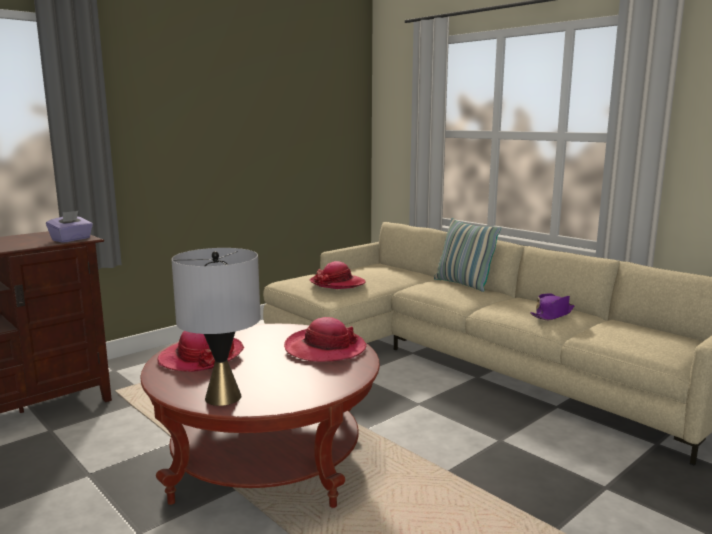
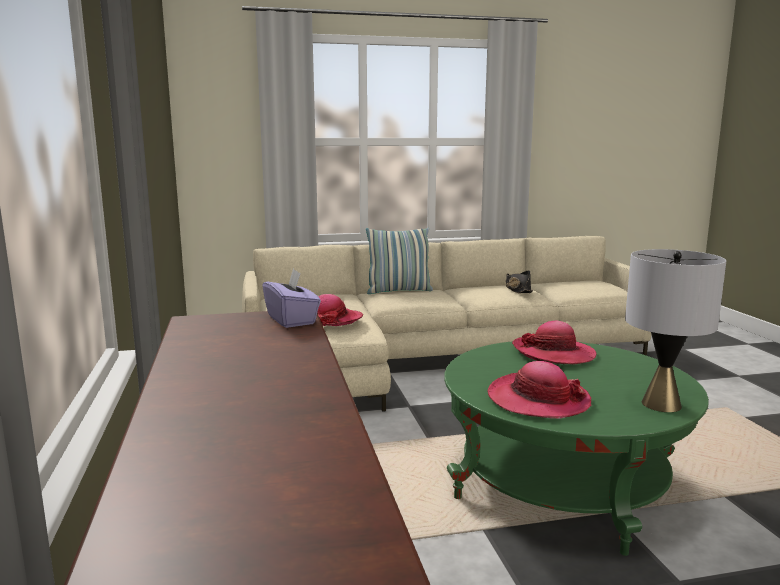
camera: 60 degrees left, 0 degrees up
(267, 460) = (562, 485): red coffee table -> green coffee table
(552, 314) = (518, 289): purple hat -> black hat

